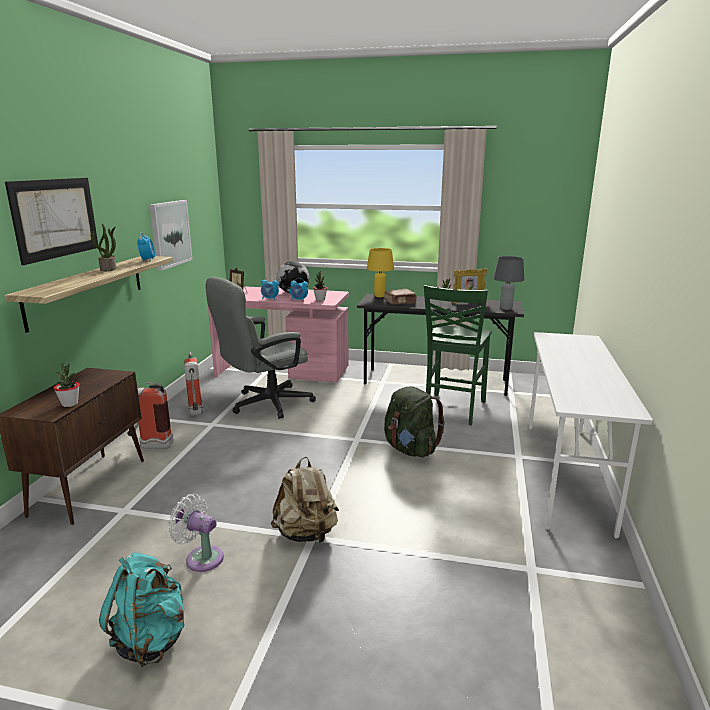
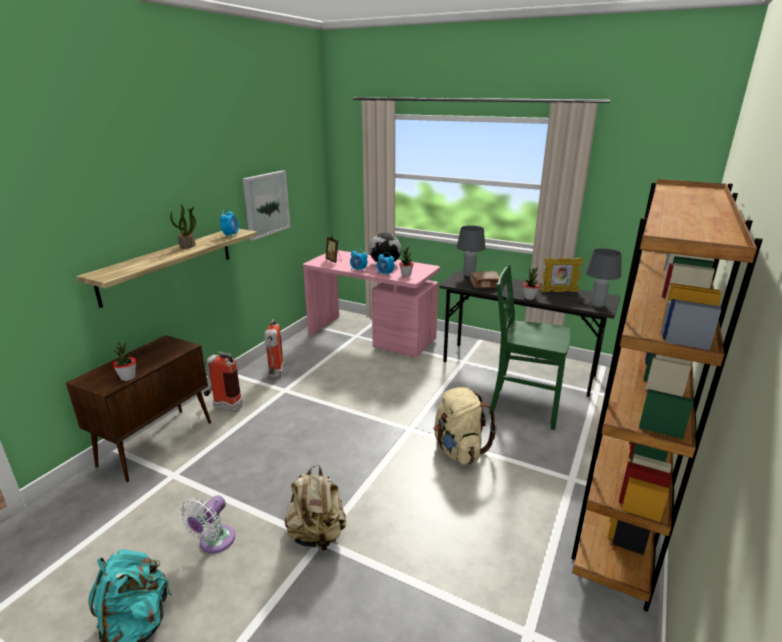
camera: 15 degrees right, 5 degrees up
(56, 218) = (134, 201): picture -> none
(201, 557) = (214, 542): white fan -> white fan turned 105 degrees counterclockwise
(264, 404) = (340, 374): grey office chair -> none
(379, 296) = (468, 275): yellow table lamp -> grey table lamp
(410, 449) = (458, 450): green backpack -> beige backpack
(453, 410) = (522, 406): green chair -> green chair turned 75 degrees clockwise
(566, 474) = (618, 513): white desk -> brown bookcase

